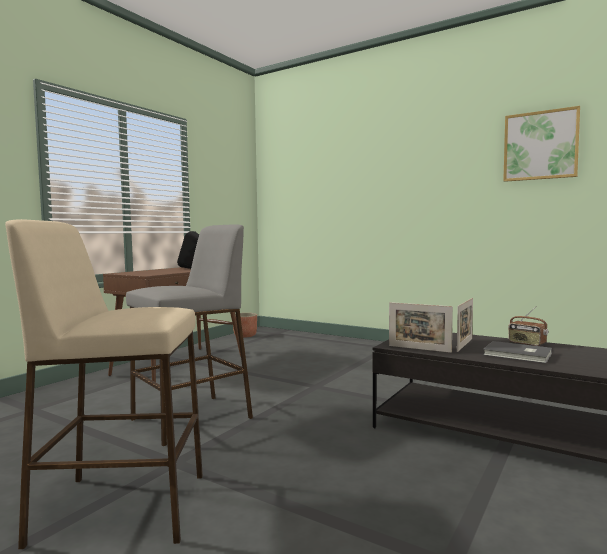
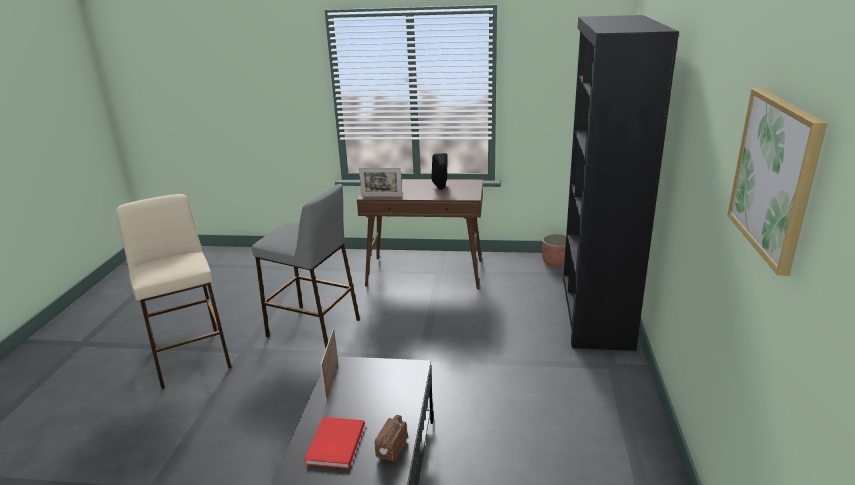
camera: 65 degrees right, 20 degrees up
(323, 340) = (594, 312): none -> black bookcase
(464, 345) = (362, 406): picture frame -> picture frame (381, 196)
(518, 354) = (334, 444): grey book -> red book

